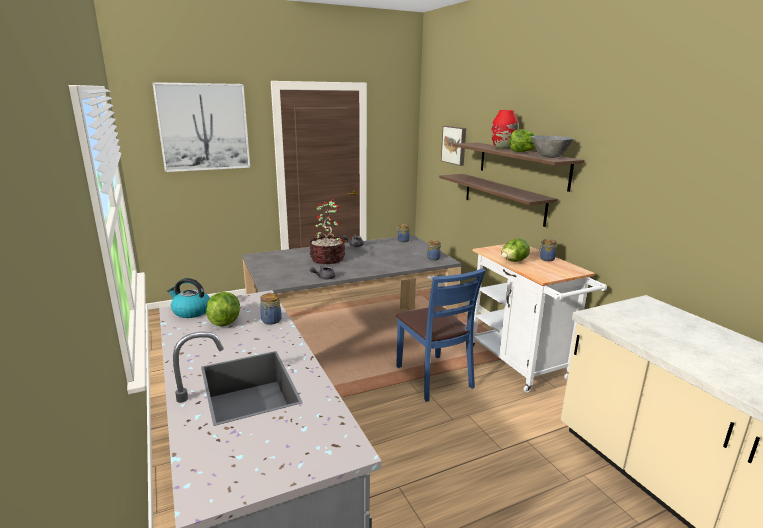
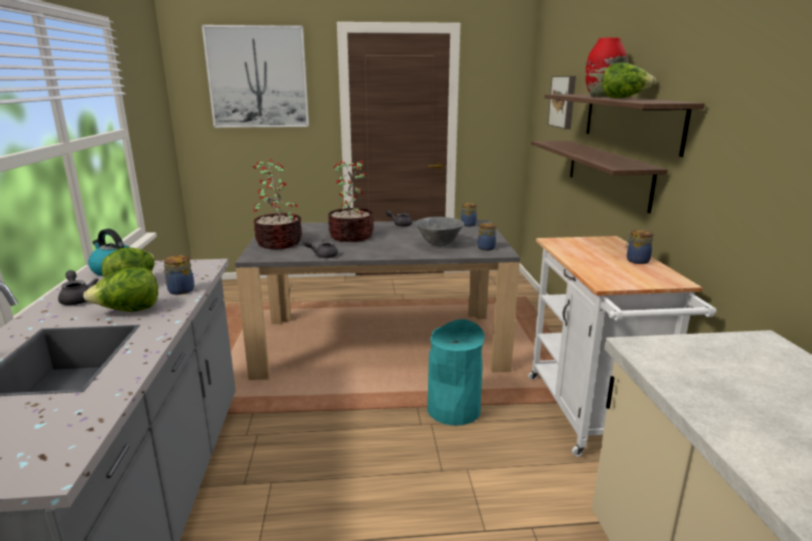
camera: 20 degrees right, 0 degrees up
(195, 339) = (78, 299): none -> grey teapot
(275, 270) = (278, 242): none -> potted plant
(433, 377) = (453, 409): blue chair -> turquoise trash can
(513, 262) = (578, 259): lettuce -> lettuce (128, 311)
(549, 157) = (649, 101): grey bowl -> grey bowl (439, 244)

